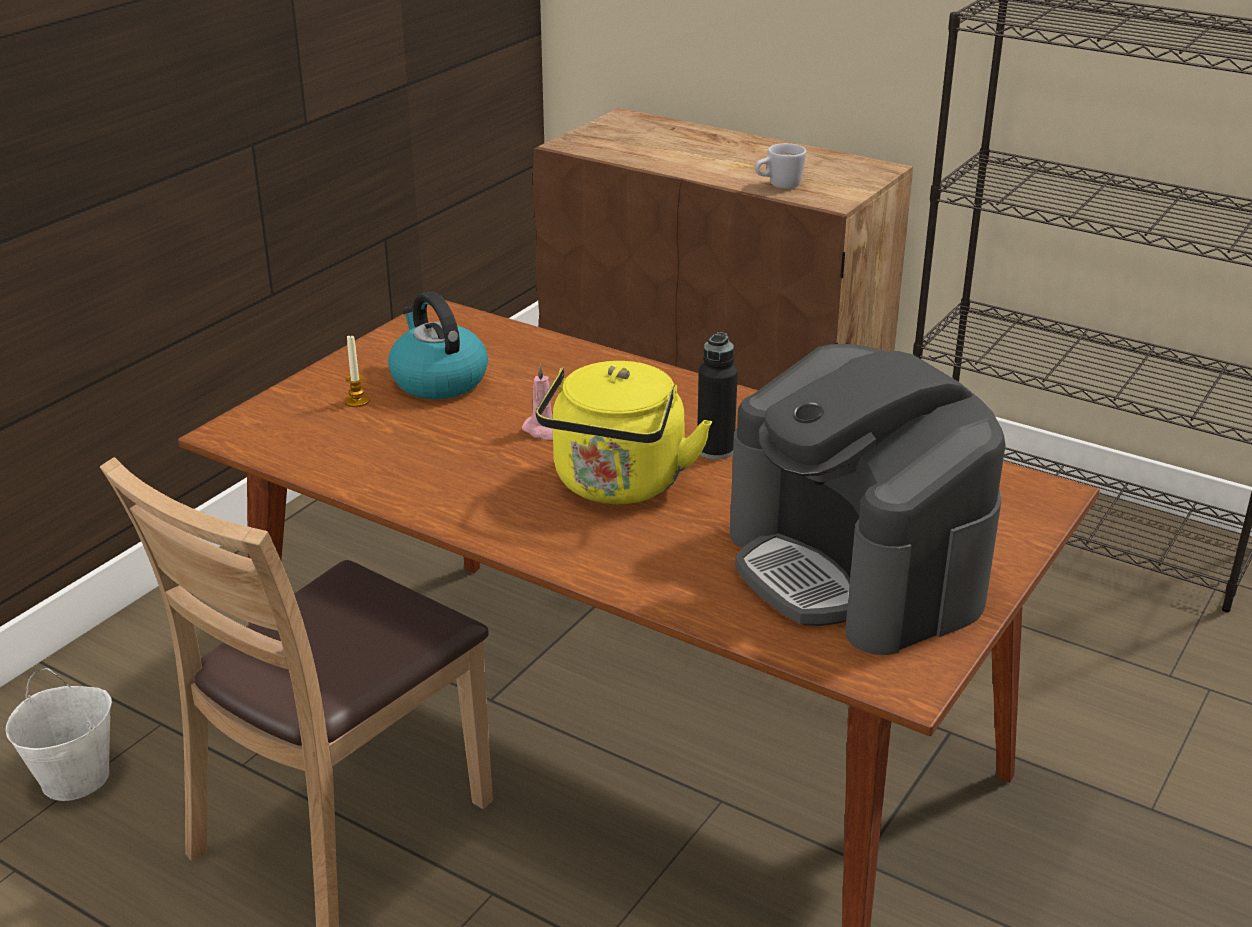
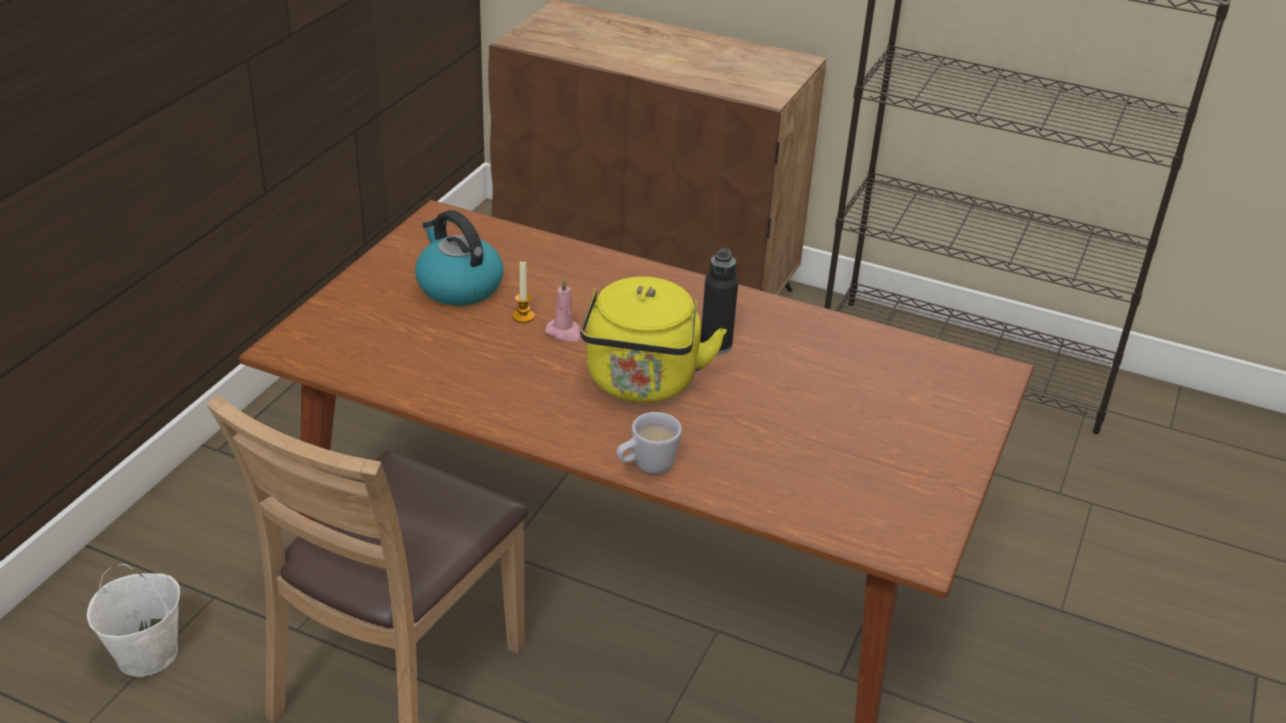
camera: 10 degrees left, 5 degrees up
(357, 401) = (391, 310): candle -> candle (523, 316)
(778, 186) = (716, 81): white mug -> white mug (646, 467)
(856, 569) = (857, 452): coffee machine -> none

